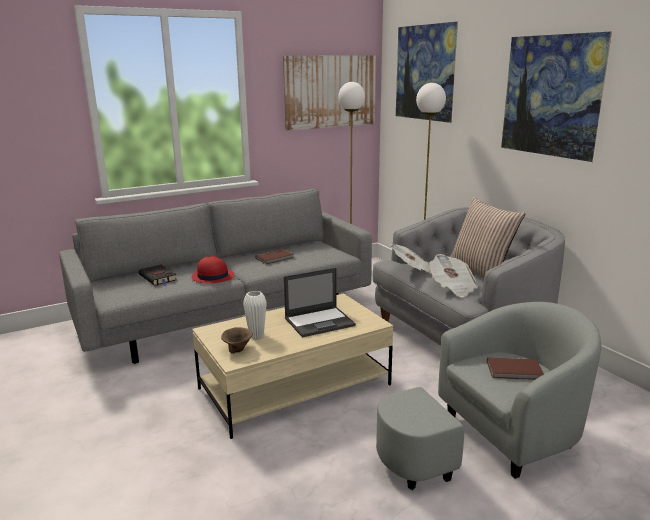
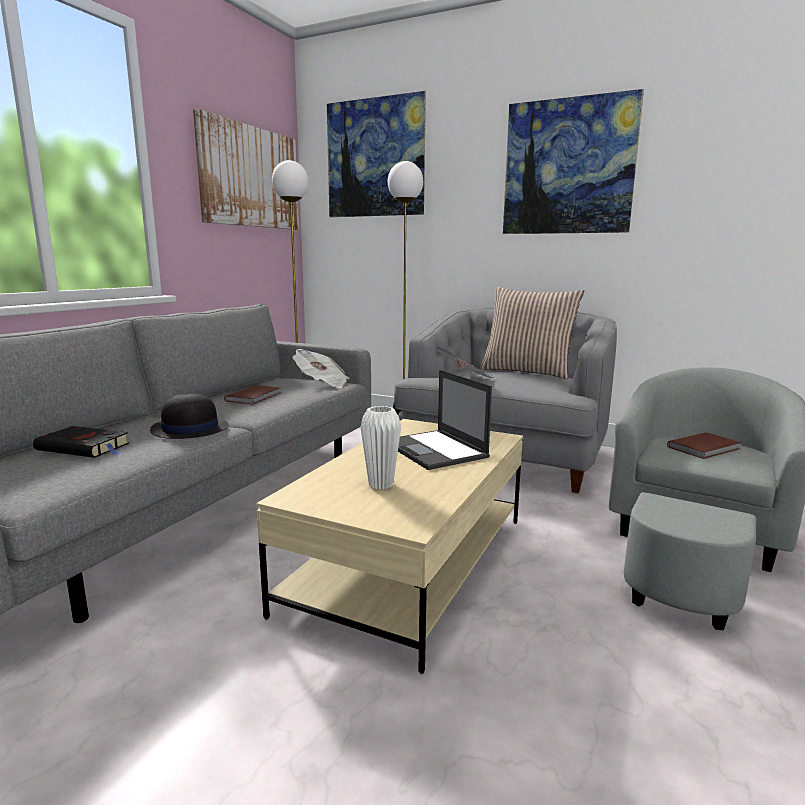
camera: 35 degrees left, 5 degrees down
(212, 276) = (189, 429): red hat -> black hat
(238, 349) = (388, 509): brown bowl -> none
(320, 322) = (436, 450): laptop -> laptop turned 120 degrees clockwise
(452, 287) = (533, 386): newspaper -> newspaper (322, 383)

